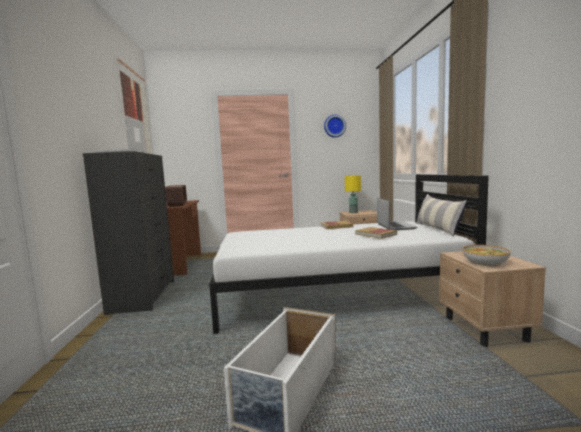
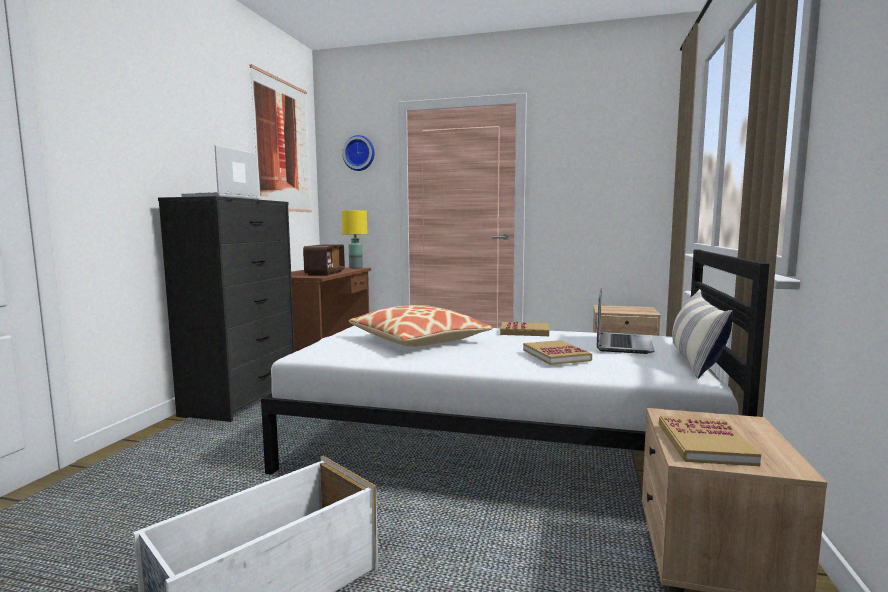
camera: 20 degrees right, 0 degrees up
(286, 237) = (418, 340): none -> pillow
(334, 126) = (594, 156): wall clock -> wall clock (359, 153)
(353, 212) = (614, 308): yellow table lamp -> yellow table lamp (355, 268)
(485, 262) = (704, 444): bowl -> book

